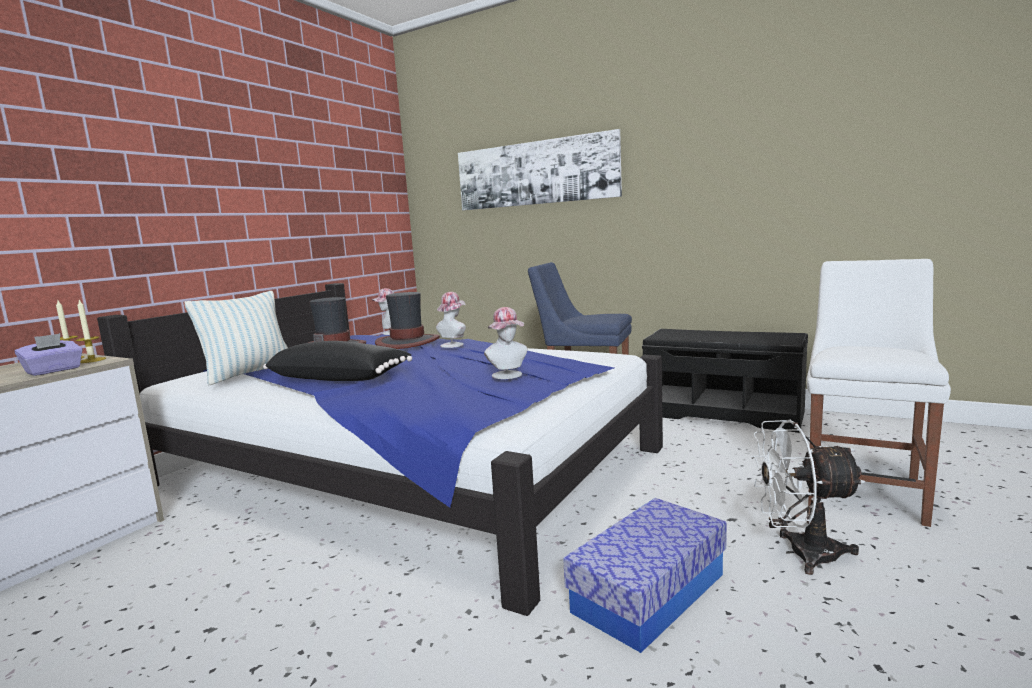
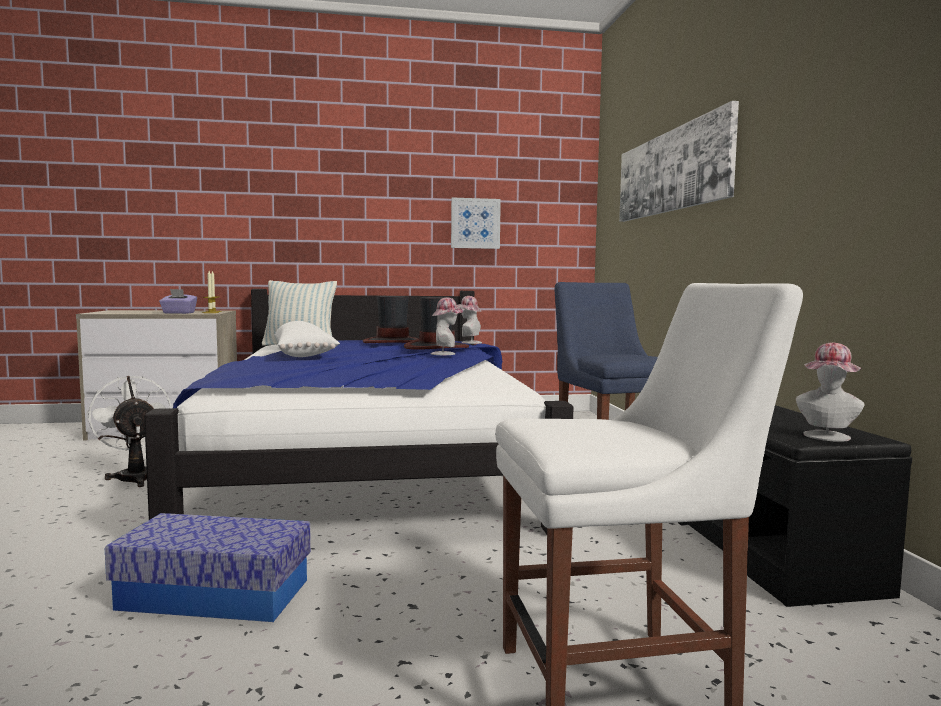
camera: 50 degrees right, 5 degrees down
(326, 214) = (475, 223): none -> picture
(340, 378) = (305, 355): black pillow -> white pillow
(508, 376) = (344, 372): hat -> hat (827, 437)
(800, 553) = (359, 659): white fan -> white fan (135, 476)

